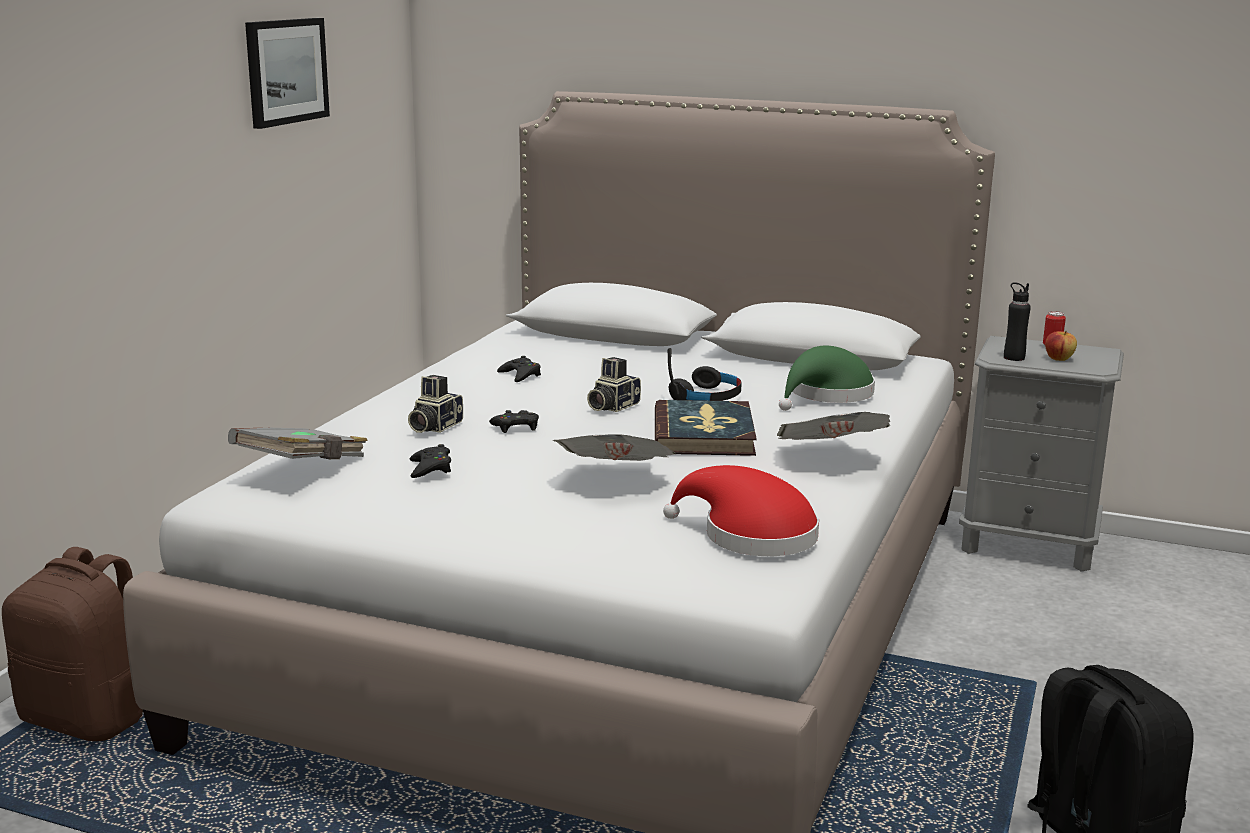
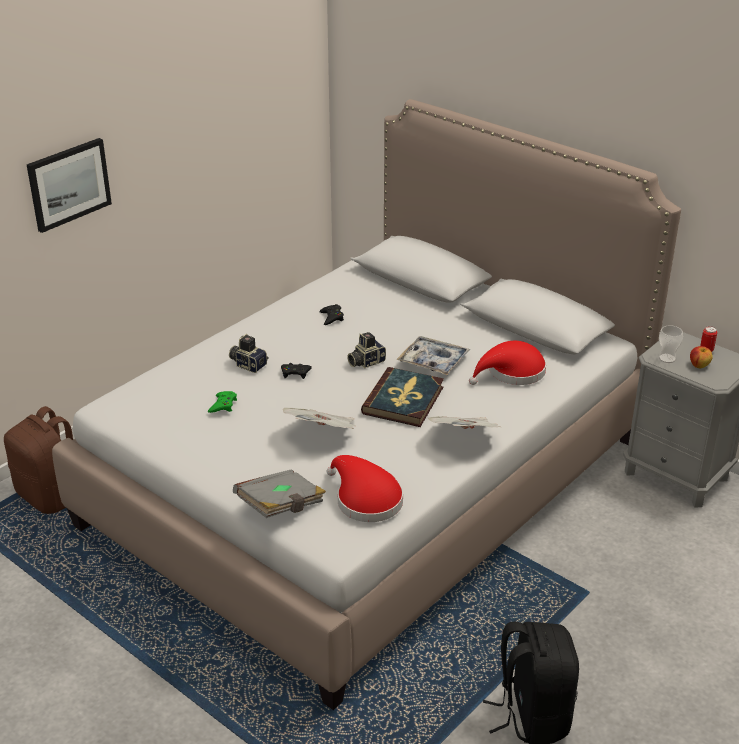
camera: 20 degrees right, 15 degrees up
(286, 71) = (214, 90): picture -> picture (68, 184)
(303, 467) = (156, 391): grey book -> grey book (281, 506)
(430, 468) = (223, 405): black game controller -> green game controller
(433, 427) = (248, 364): camera -> camera turned 75 degrees clockwise
(707, 397) = (433, 361): black headphones -> tray
(826, 395) = (512, 373): green hat -> red hat
(1014, 358) = (667, 358): black bottle -> cup

